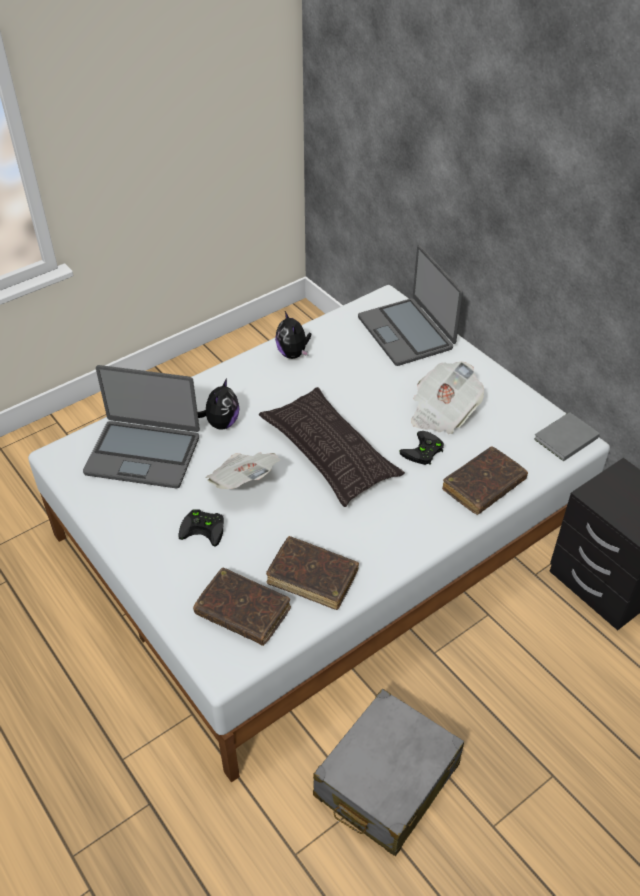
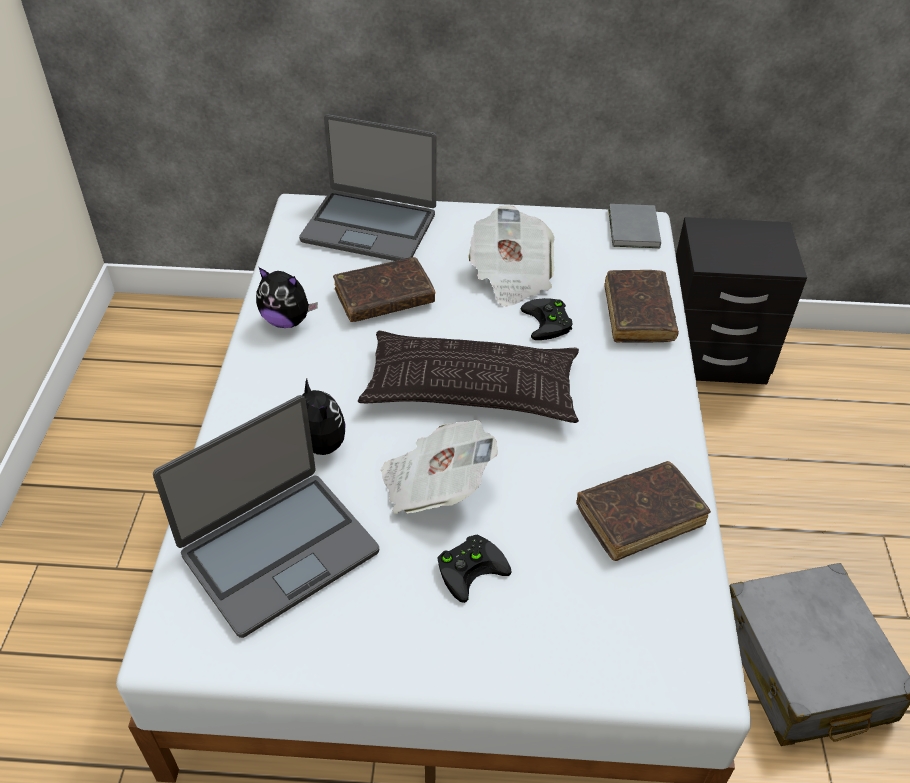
camera: 50 degrees left, 0 degrees up
(243, 612) = (636, 611): brown book -> brown book (384, 298)

